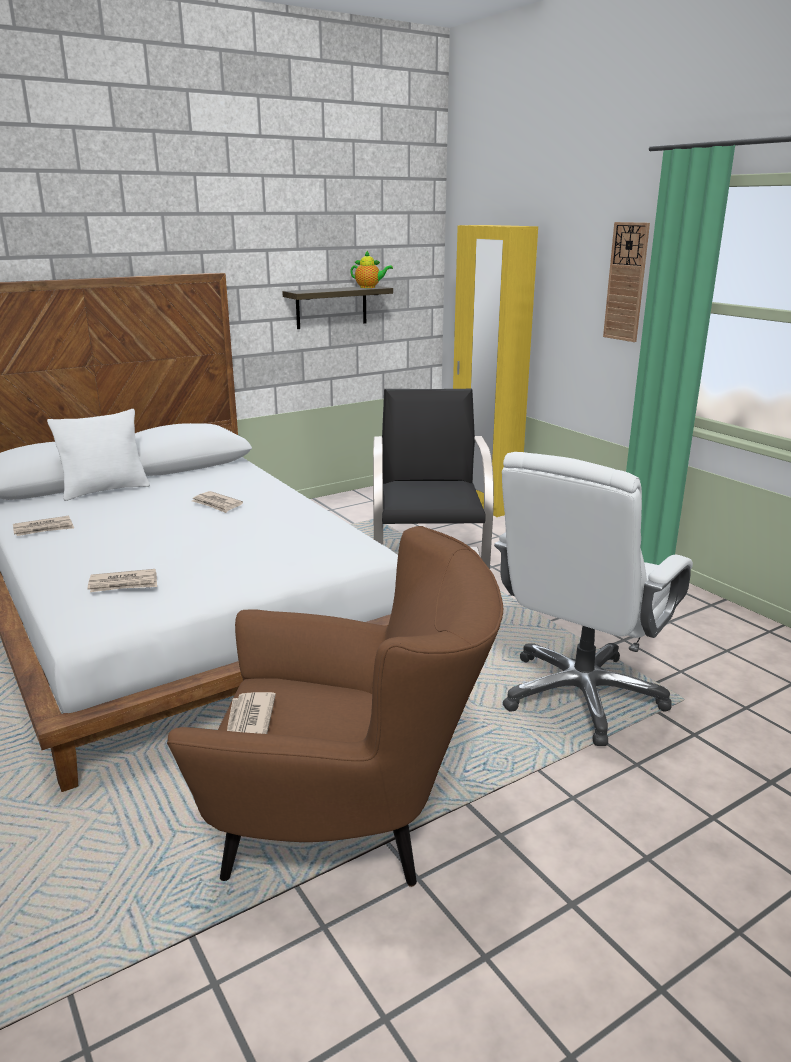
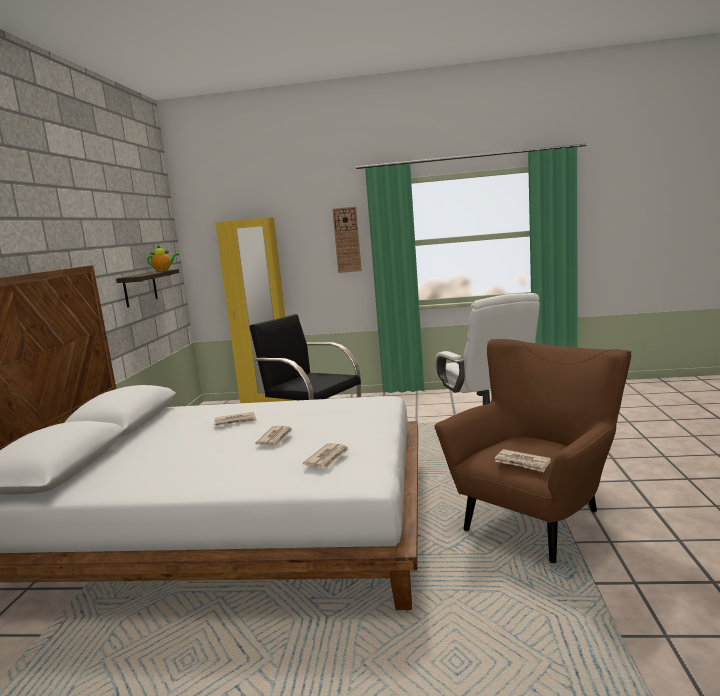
camera: 50 degrees left, 10 degrees down
(44, 529) = (156, 480): newspaper -> newspaper (276, 438)
(105, 490) = (119, 452): white pillow -> none

